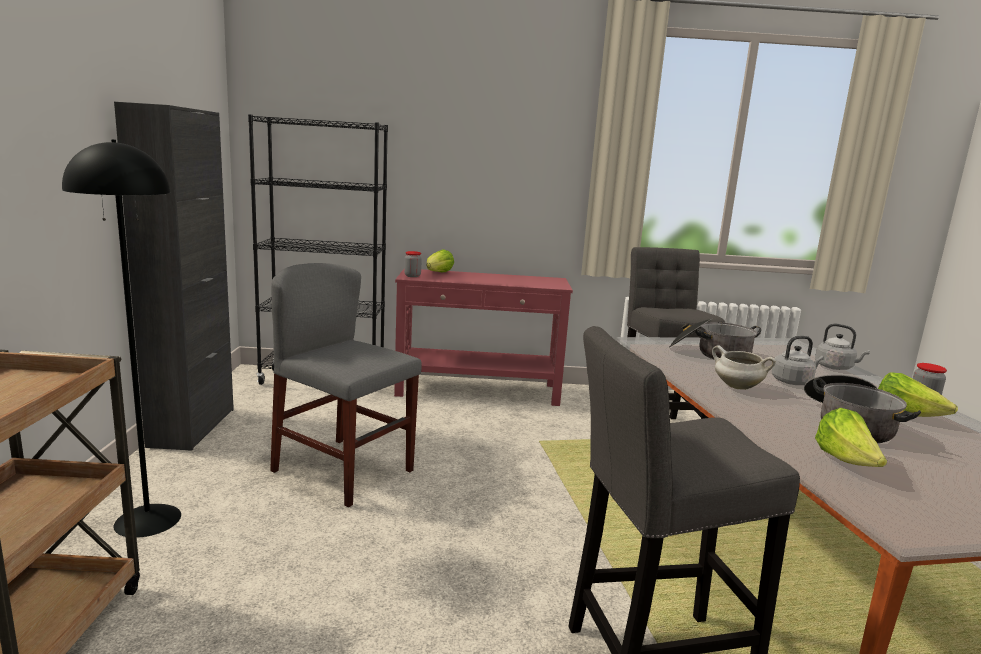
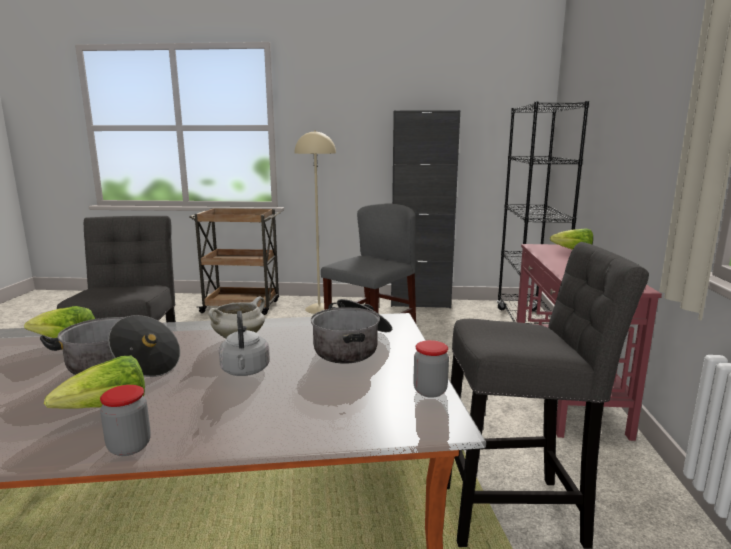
camera: 95 degrees right, 0 degrees up
(148, 519) = (319, 309): black floor lamp -> beige floor lamp
(412, 276) = (543, 246): jar -> jar (430, 391)
(835, 367) = (296, 424): grey kettle -> none

